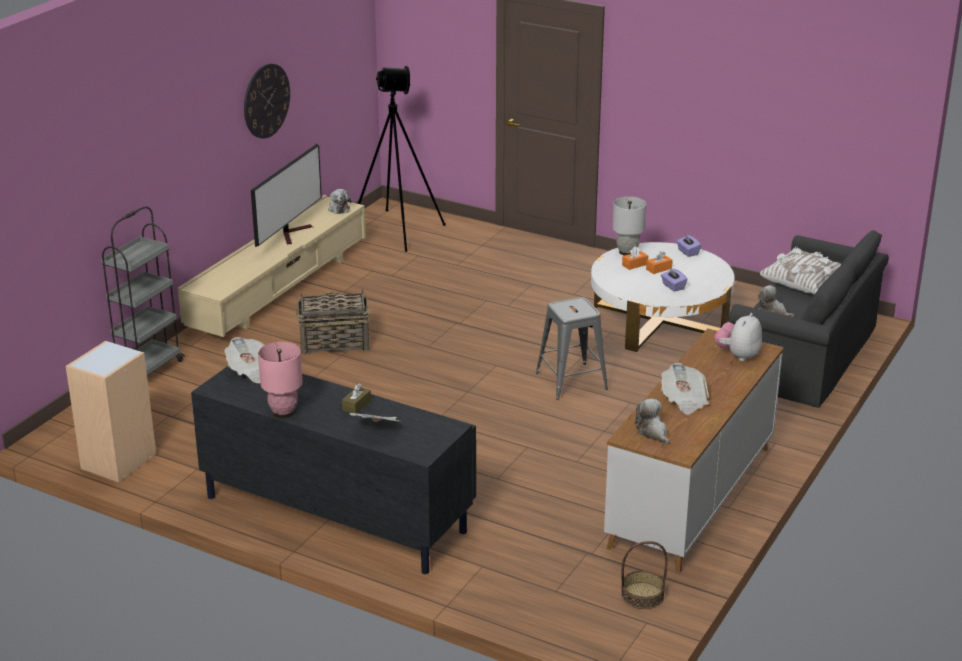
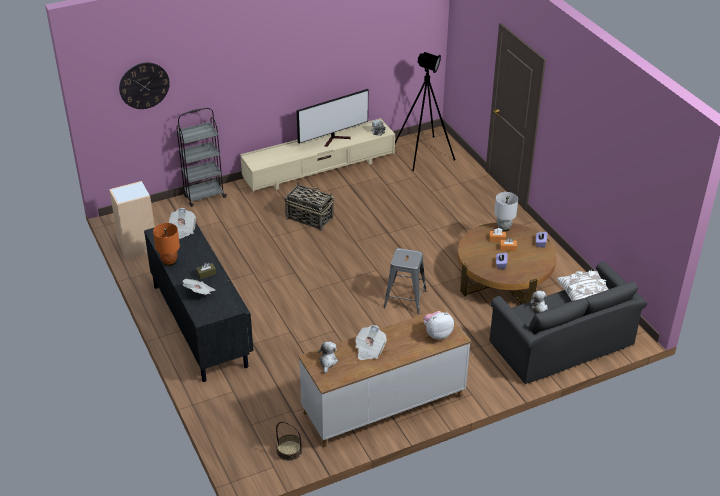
camera: 35 degrees right, 10 degrees up
(266, 101) = (332, 56): wall clock -> wall clock (144, 85)
(283, 412) = (169, 262): pink table lamp -> orange table lamp
(659, 320) = (503, 280): white coffee table -> brown coffee table

